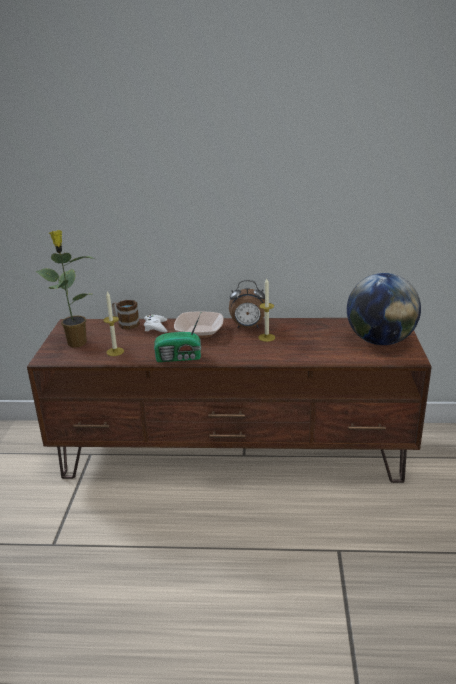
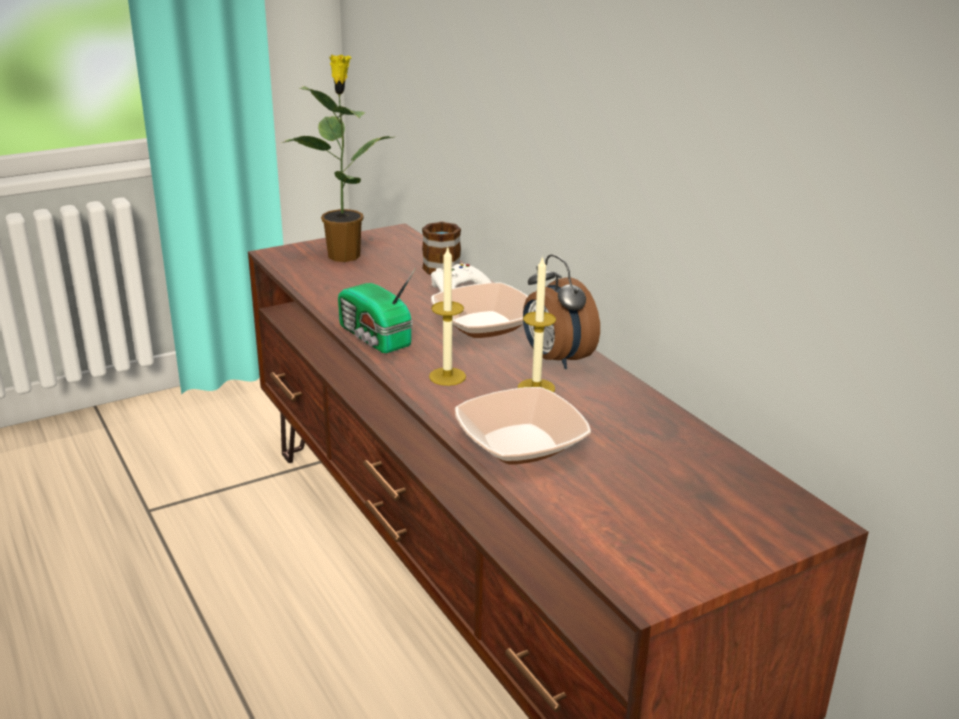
camera: 55 degrees right, 0 degrees up
(115, 351) = (344, 287): candle -> candle (447, 376)
(305, 352) = (520, 444): none -> bowl
(380, 341) = (682, 521): globe -> none

